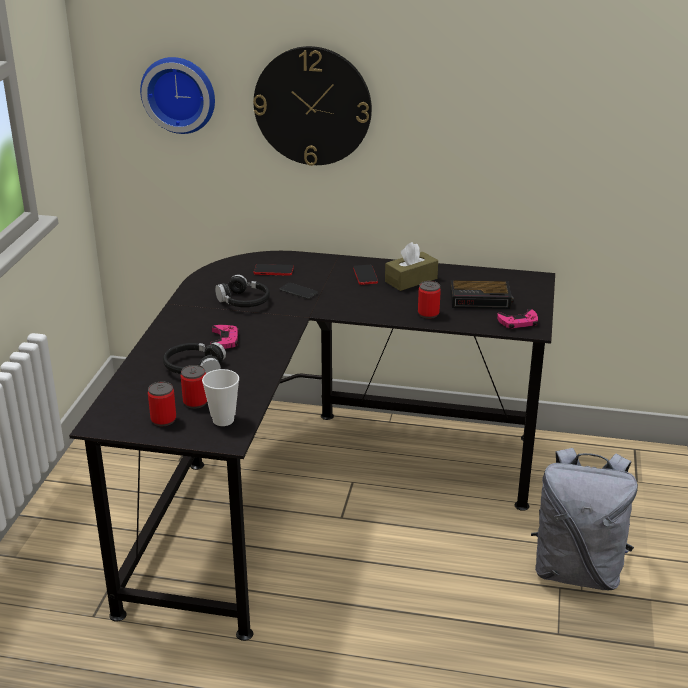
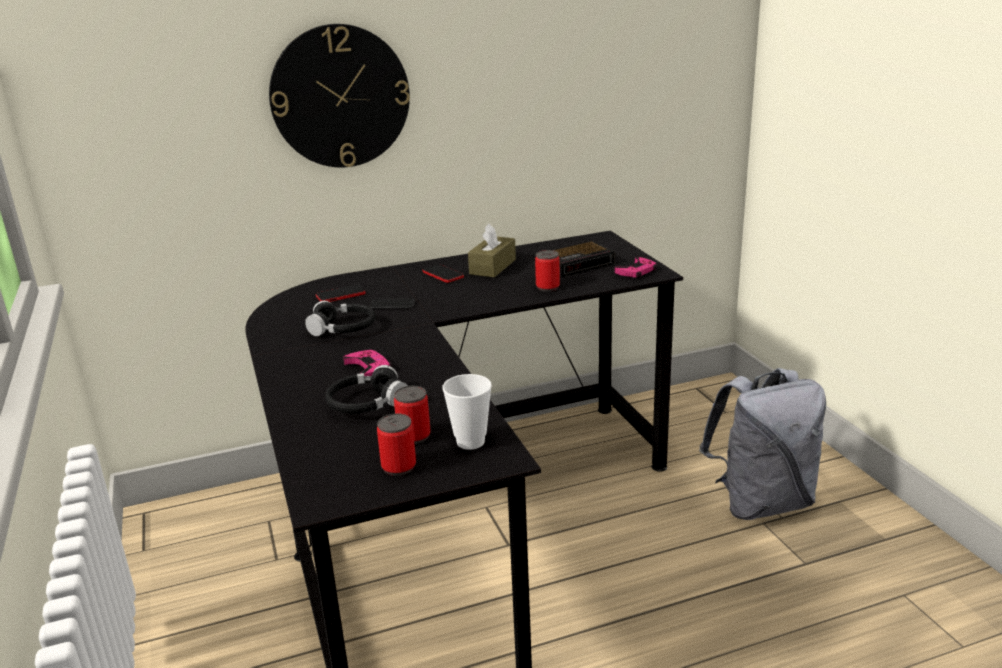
camera: 30 degrees left, 5 degrees down
(180, 93) = (170, 108): wall clock -> none

